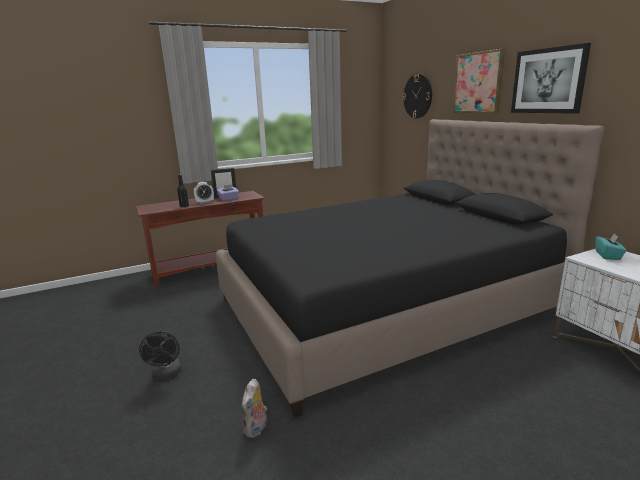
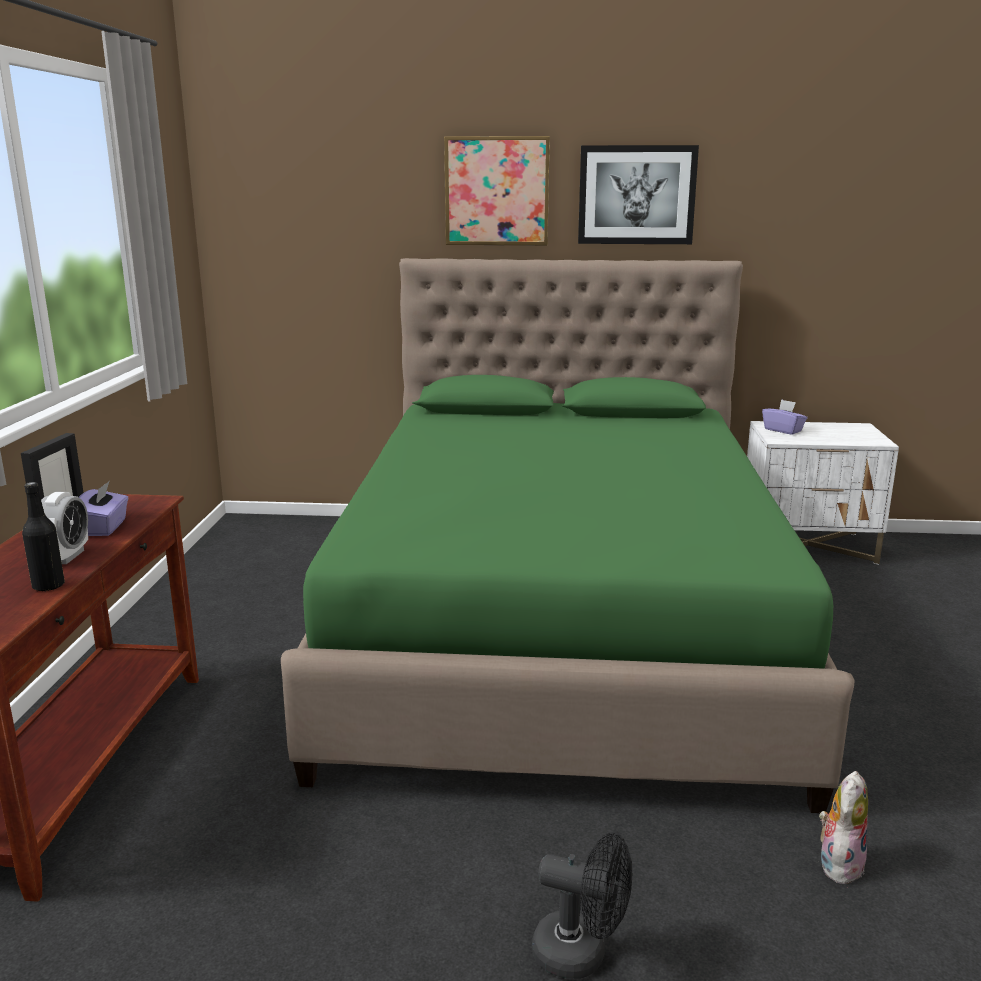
camera: 60 degrees left, 0 degrees up
(256, 429) = (838, 863): plush toy -> plush toy turned 105 degrees counterclockwise
(386, 305) = (560, 624): black bed -> green bed
(417, 96) = (332, 210): wall clock -> none
(608, 255) = (783, 430): turquoise tissue box -> purple tissue box

